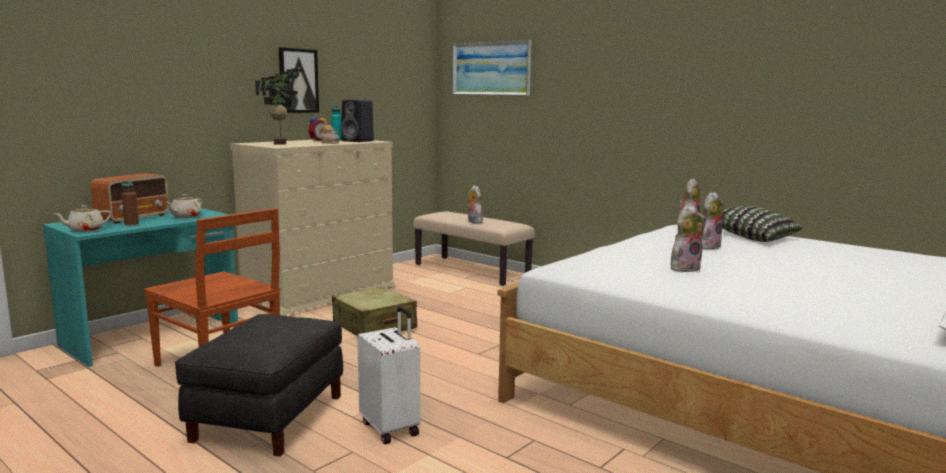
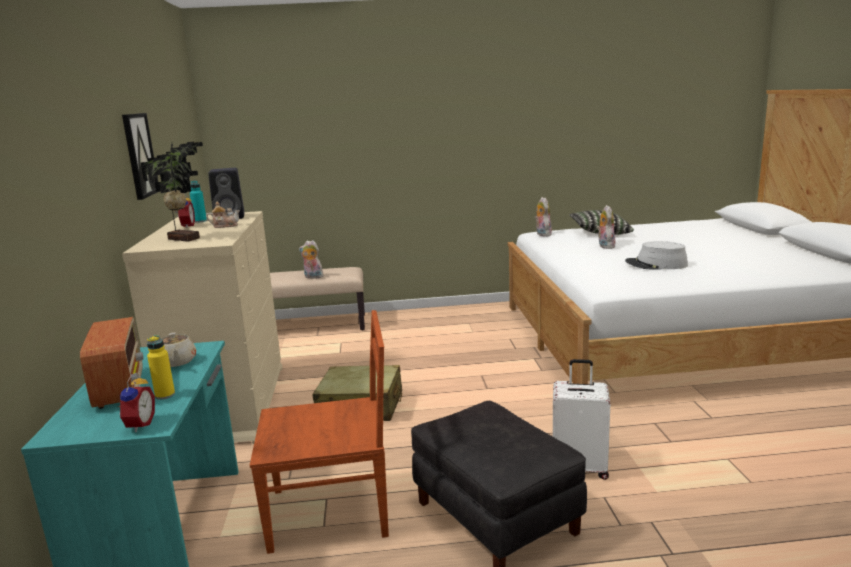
camera: 45 degrees left, 5 degrees up
(85, 230) = (138, 425): beige teapot -> alarm clock
(131, 225) = (165, 395): brown bottle -> yellow bottle
(491, 69) = (281, 116): picture -> none
(685, 268) = (656, 264): plush toy -> grey hat

